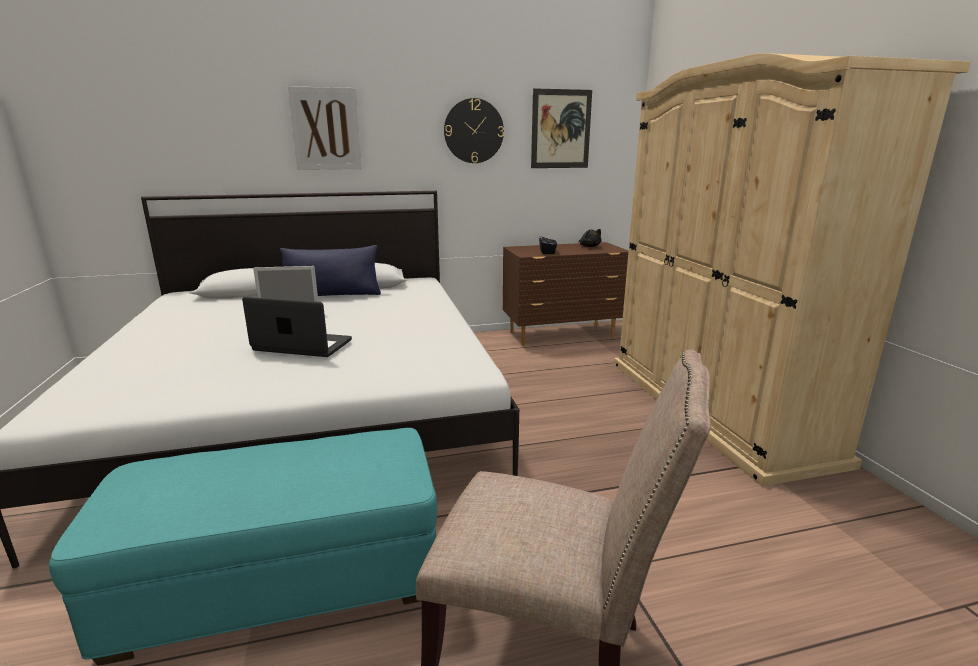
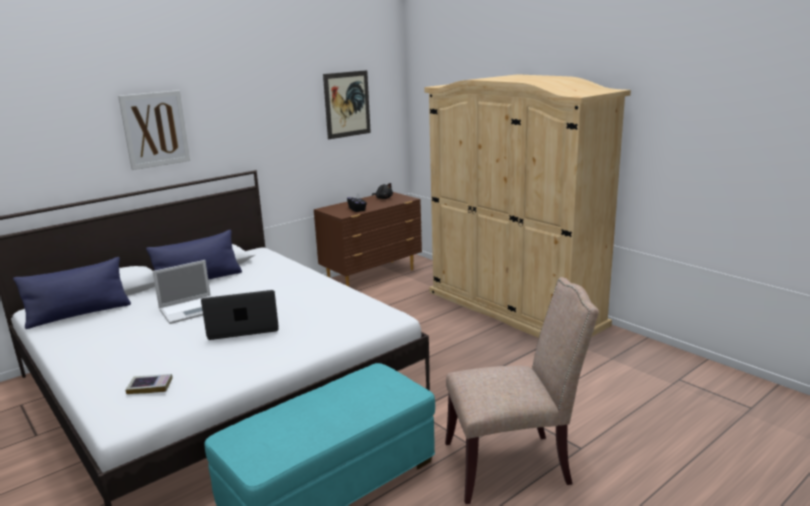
camera: 25 degrees left, 0 degrees up
(124, 384) = (150, 387): none -> book
(198, 304) = (79, 314): none -> blue pillow
(473, 131) = (280, 114): wall clock -> none

